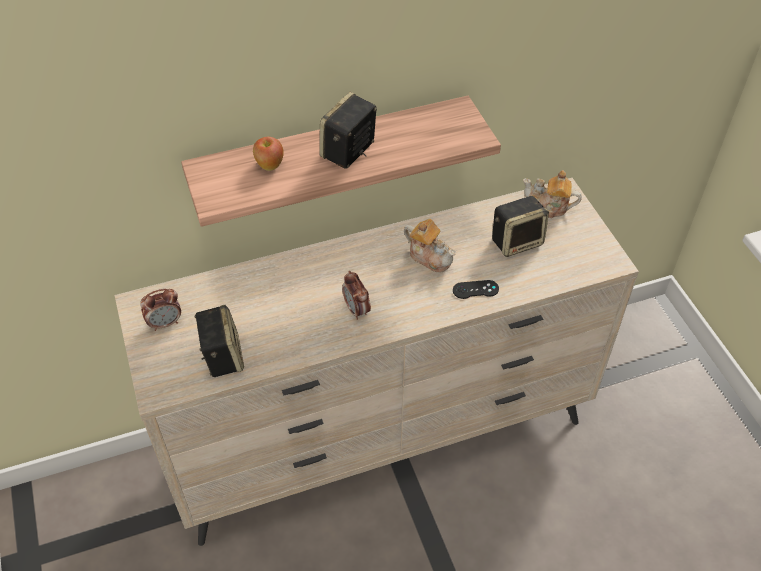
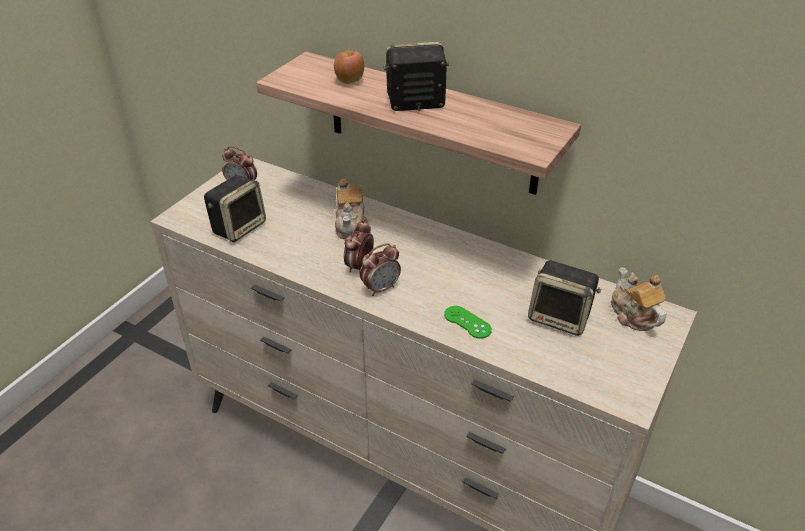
camera: 50 degrees right, 10 degrees down
(394, 313) = (381, 288): none -> alarm clock
(430, 256) = (468, 275): teapot -> teapot (351, 225)
(475, 289) = (467, 322): black game controller -> green game controller

